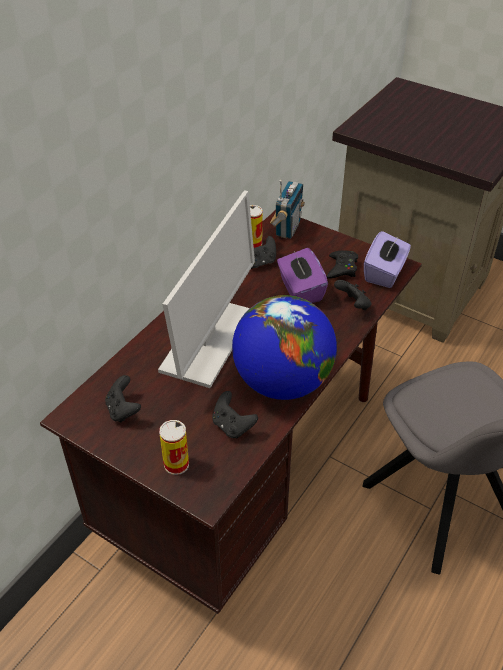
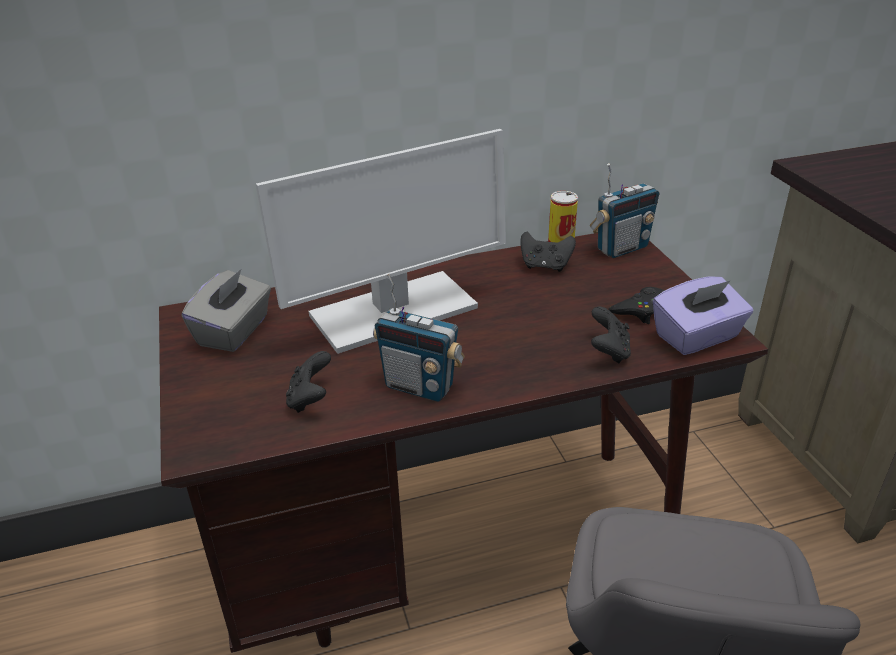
camera: 40 degrees right, 10 degrees down
(123, 410) = (234, 331): black game controller -> grey tissue box
(176, 464) = (211, 403): can -> none
(282, 382) = (419, 386): globe -> radio
(300, 290) = (560, 310): purple tissue box -> none

